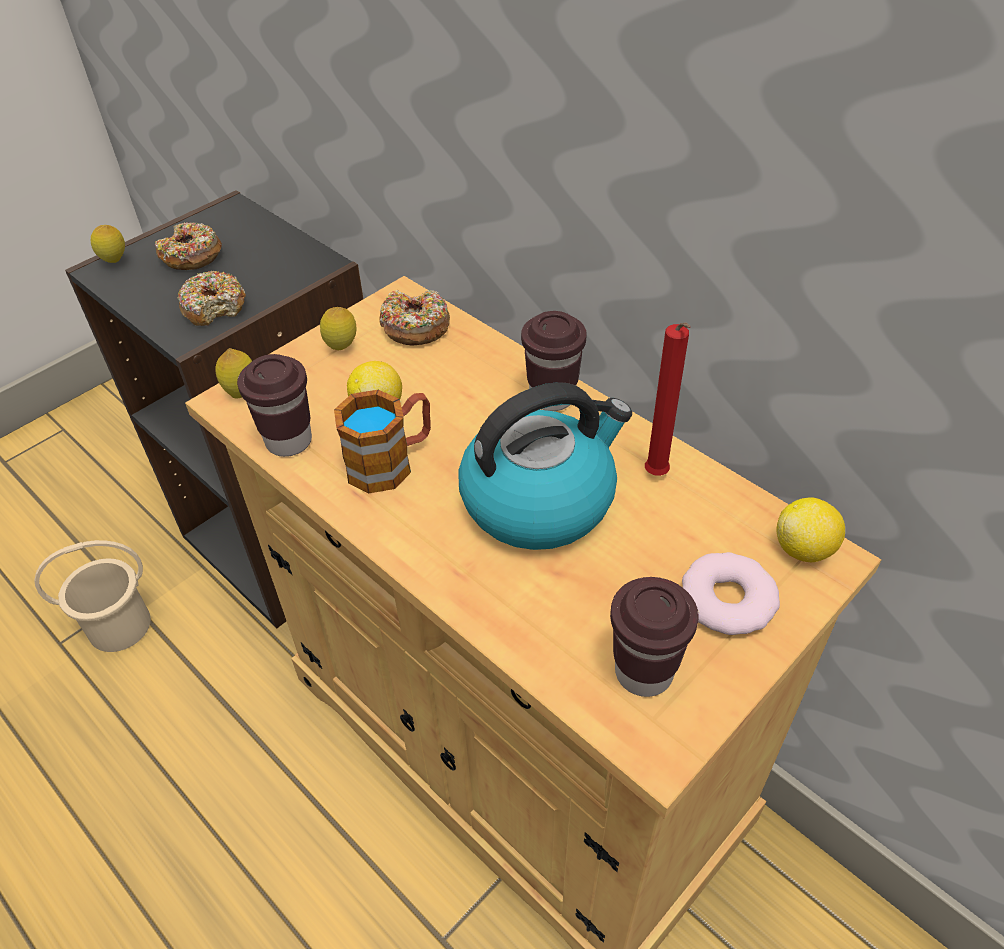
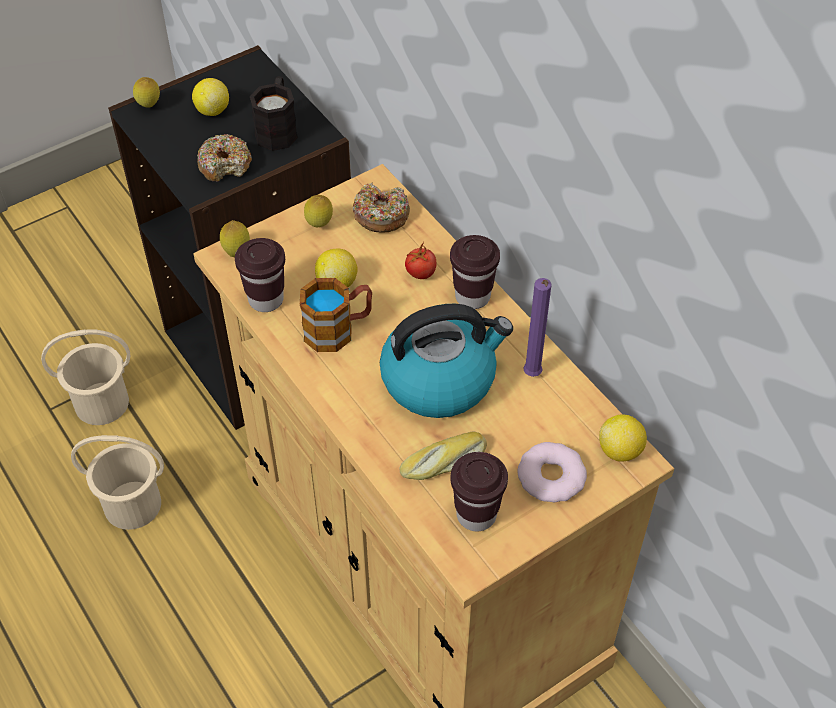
camera: 10 degrees right, 5 degrees up
(167, 735) = (132, 503): none -> beige bucket
(192, 256) = (212, 110): donut -> lemon
(272, 263) = (278, 129): none -> black mug
(480, 381) = (420, 273): none -> tomato
(577, 608) = (444, 463): none -> bread
(657, 477) = (532, 376): red candle -> purple candle

